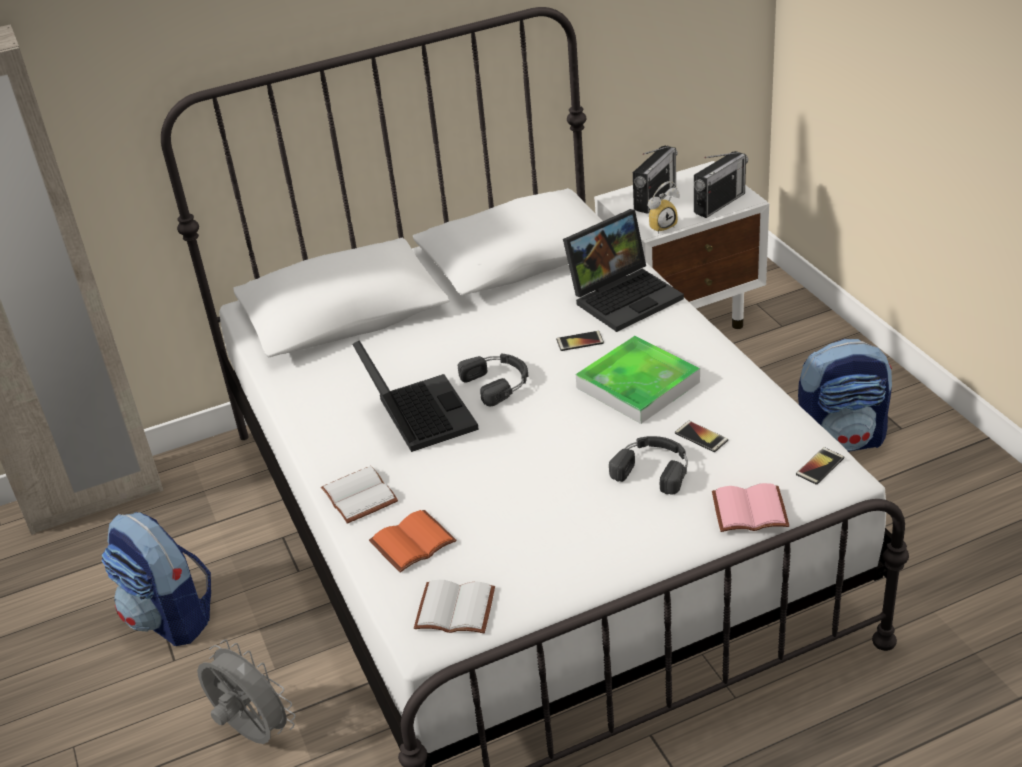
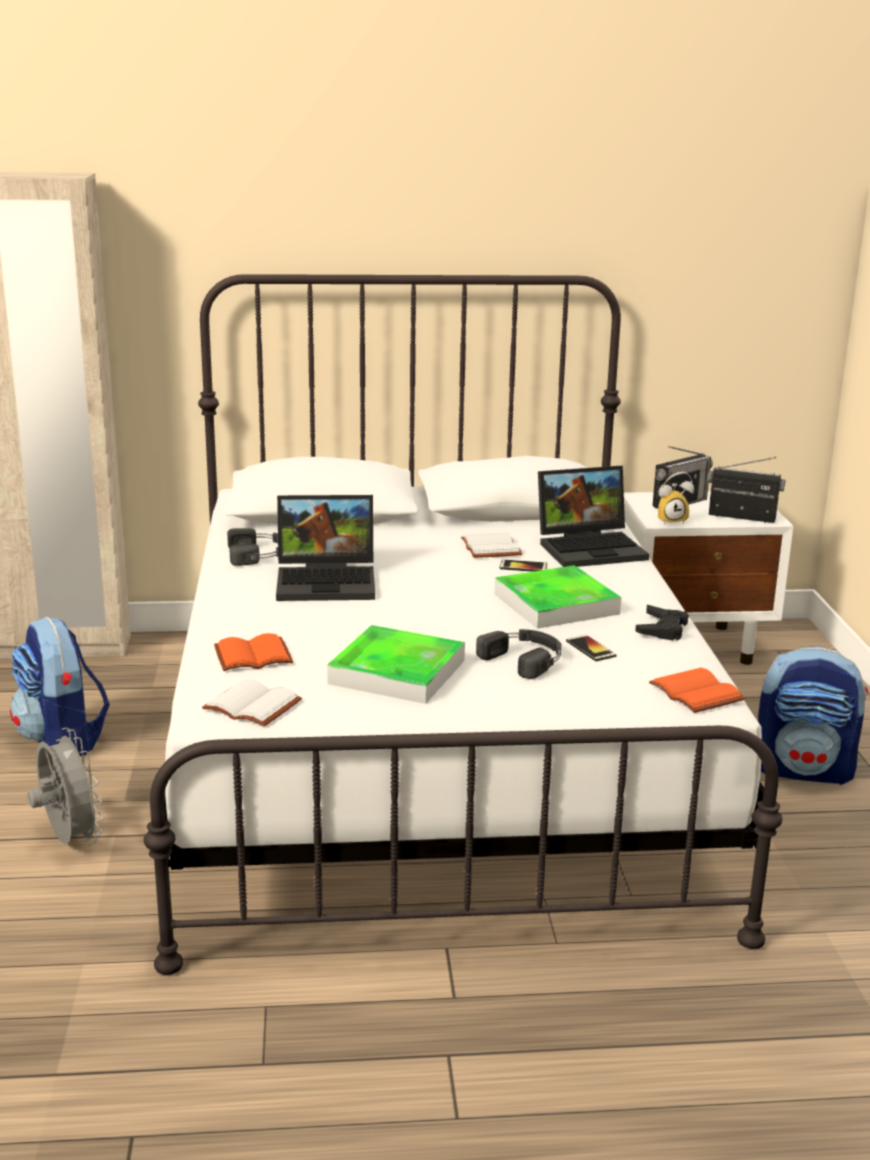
camera: 15 degrees right, 15 degrees down
(362, 496) = (234, 618): white book -> white book (492, 548)
(416, 416) = (329, 581): laptop -> laptop turned 90 degrees clockwise
(498, 382) = (423, 576): black headphones -> black headphones (259, 554)
(554, 521) = (397, 672): none -> tray
(719, 203) = (741, 517): radio -> radio turned 135 degrees counterclockwise
(746, 391) = (662, 629): none -> black game controller
(748, 512) = (596, 706): pink book -> none
(820, 466) = (698, 693): phone -> orange book

